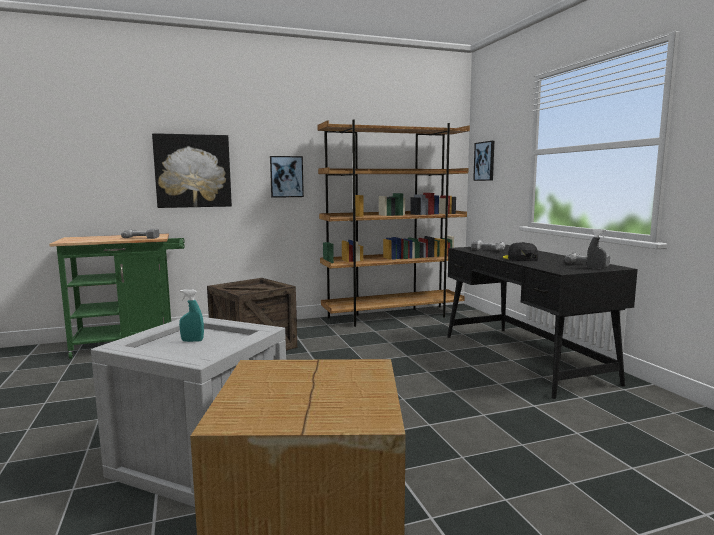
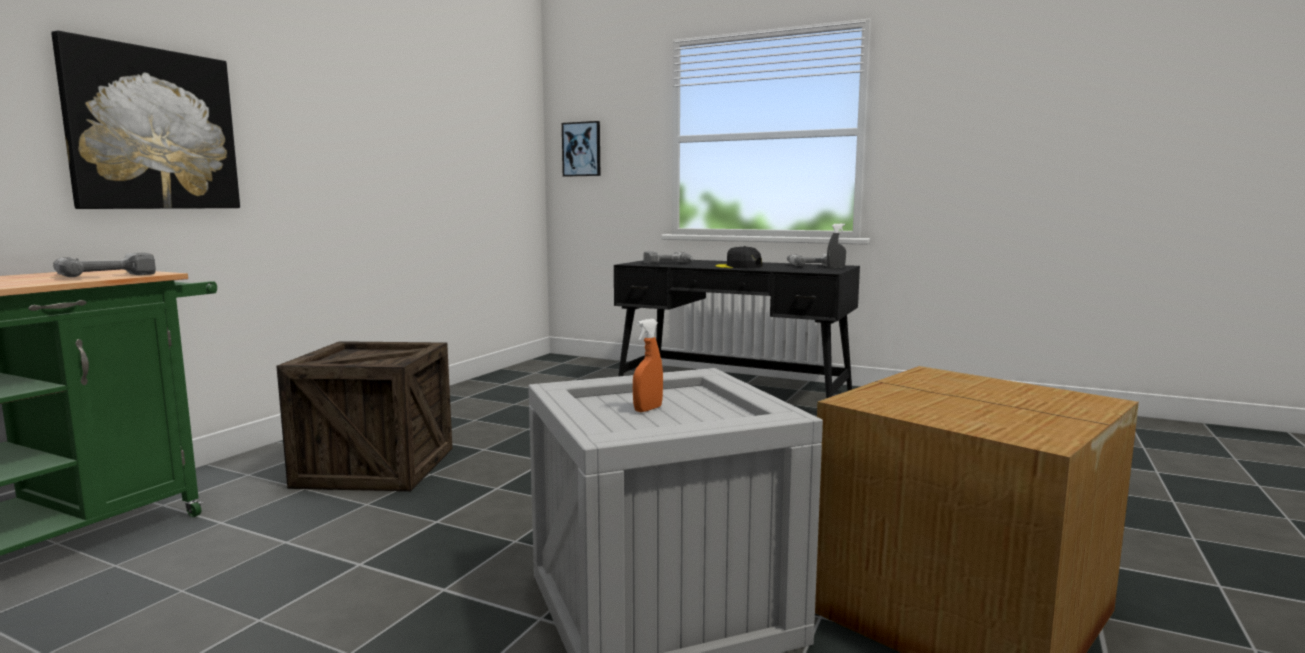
camera: 45 degrees left, 0 degrees up
(192, 341) = (648, 409): turquoise spray bottle -> orange spray bottle
(286, 176) = (326, 154): picture -> none
(393, 316) = (498, 383): brown bookcase -> none

